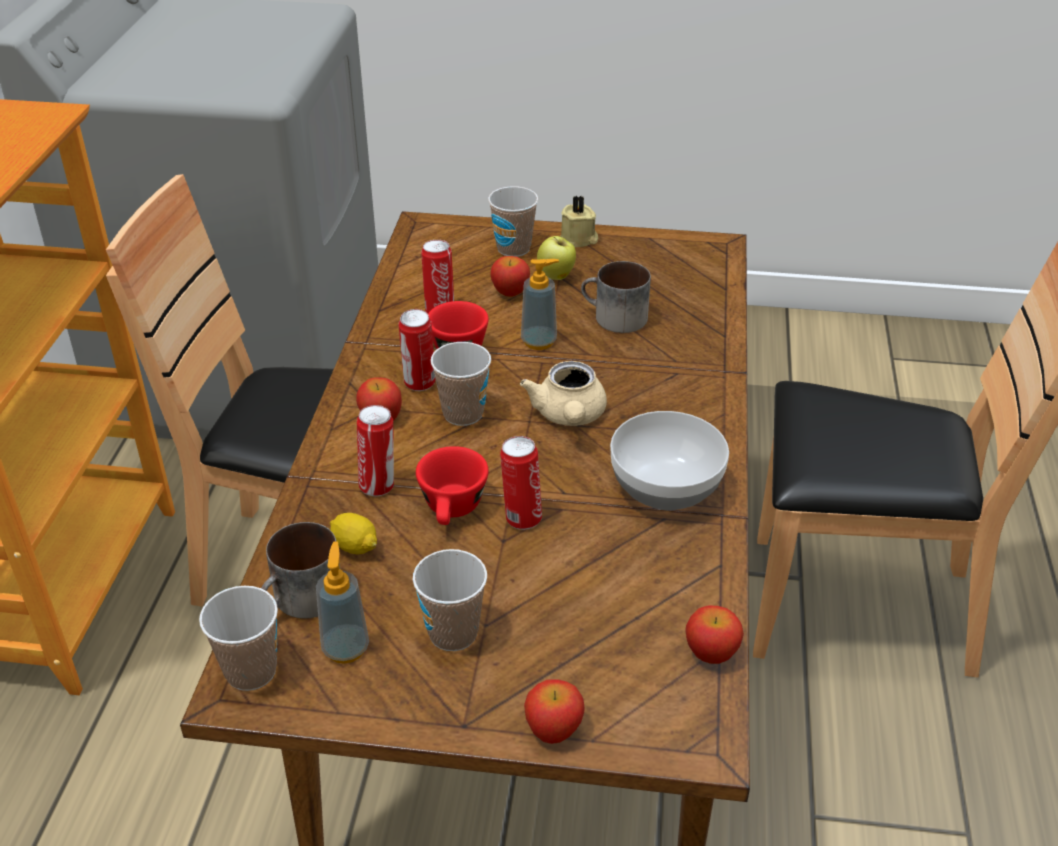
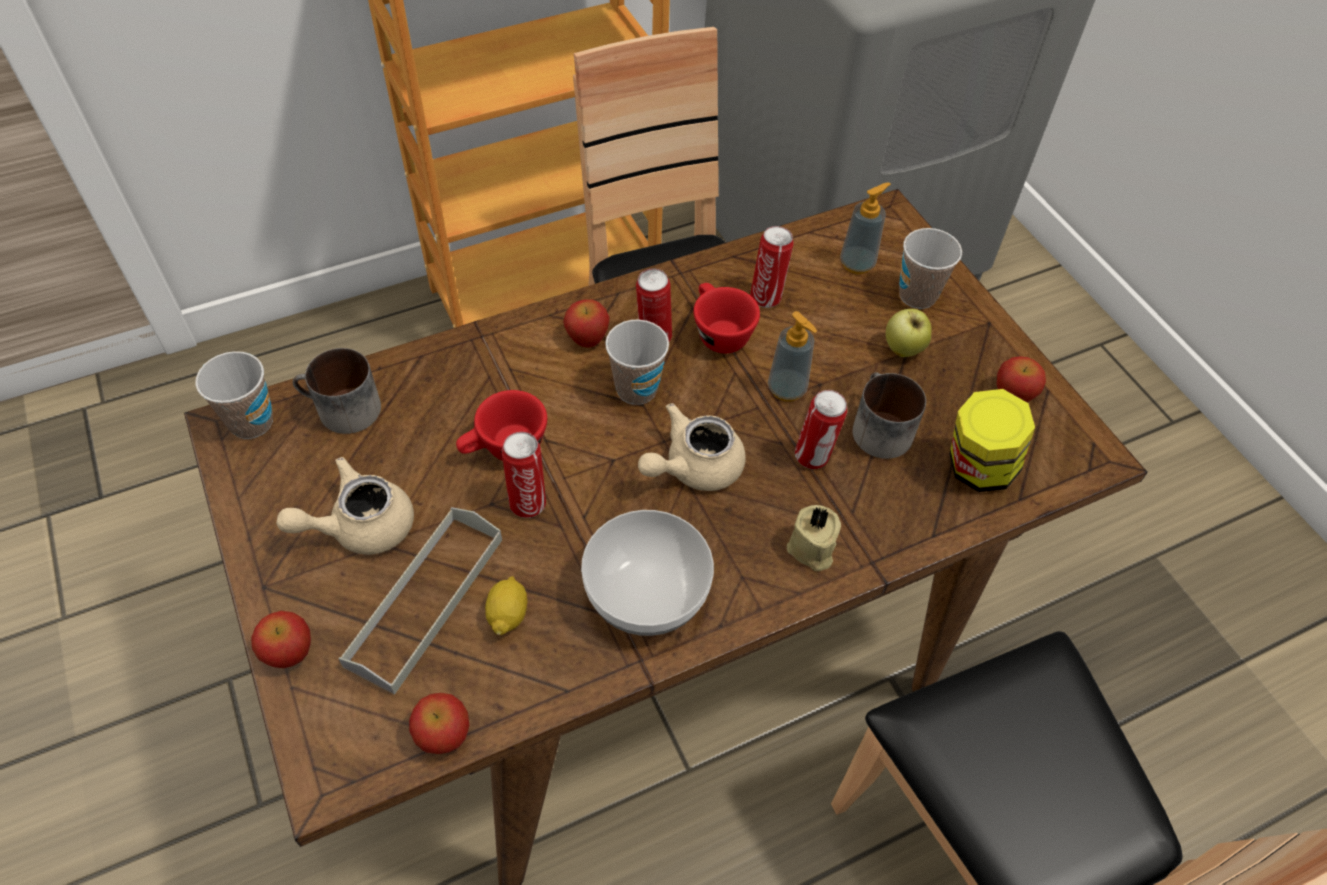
camera: 55 degrees right, 15 degrees up
(345, 648) = (305, 465): soap dispenser -> soap dispenser (857, 263)
(354, 546) = (419, 408): lemon -> lemon (508, 614)
(379, 486) = (501, 383): can -> can (813, 457)
(453, 633) = (360, 526): cup -> beige teapot
(510, 292) = (844, 329): apple -> apple (1013, 394)
(570, 617) = (425, 601): none -> grey tray
(579, 240) = (984, 336): beige candle -> beige candle (811, 549)
(686, 293) = (977, 468): none -> jar

